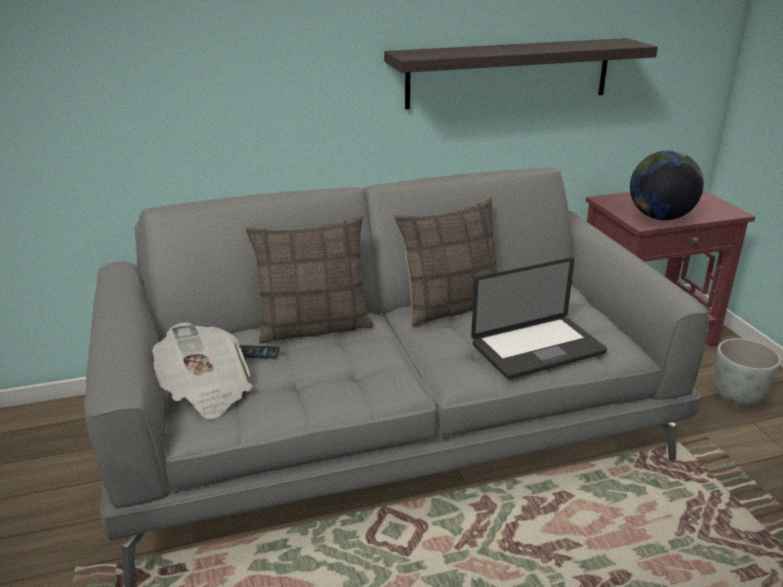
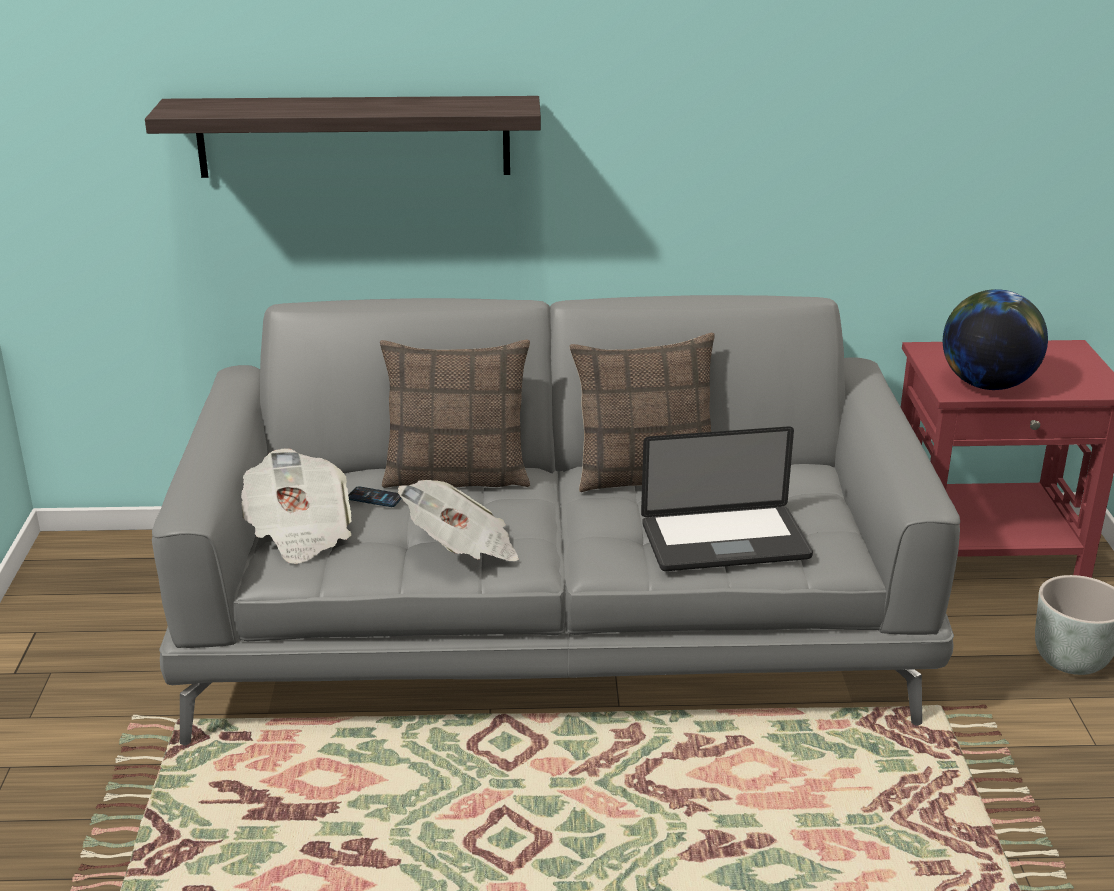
camera: 15 degrees right, 0 degrees up
(346, 384) = (462, 549): none -> newspaper
(509, 73) = (781, 161): shelf -> shelf (353, 136)

